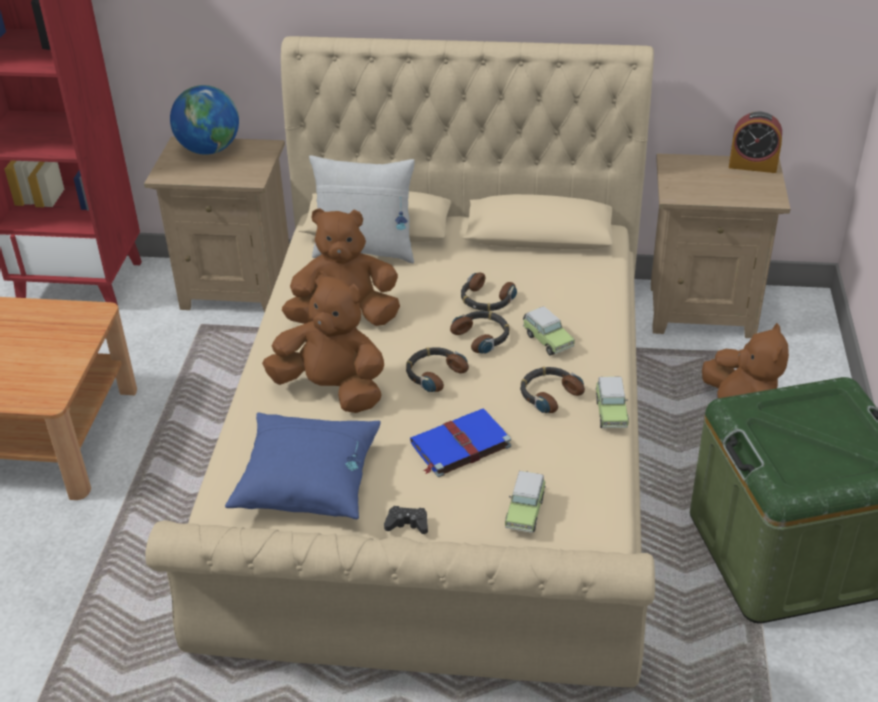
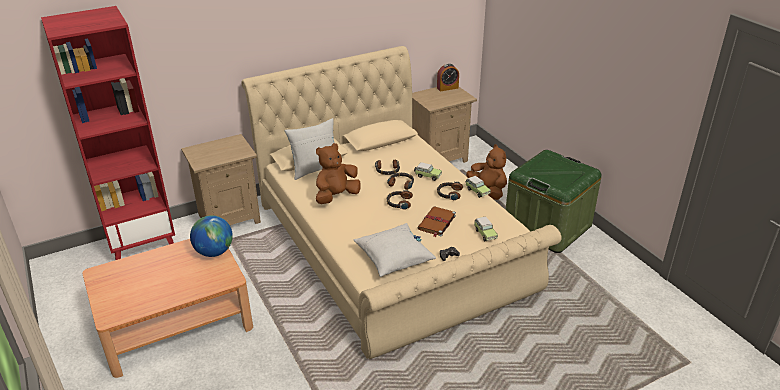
camera: 35 degrees left, 5 degrees down
(209, 150) = (209, 148): globe -> globe (214, 252)
(307, 482) = (394, 258): blue pillow -> grey pillow
(332, 390) = (364, 223): brown plush toy -> none
(459, 445) = (436, 223): blue book -> brown book

